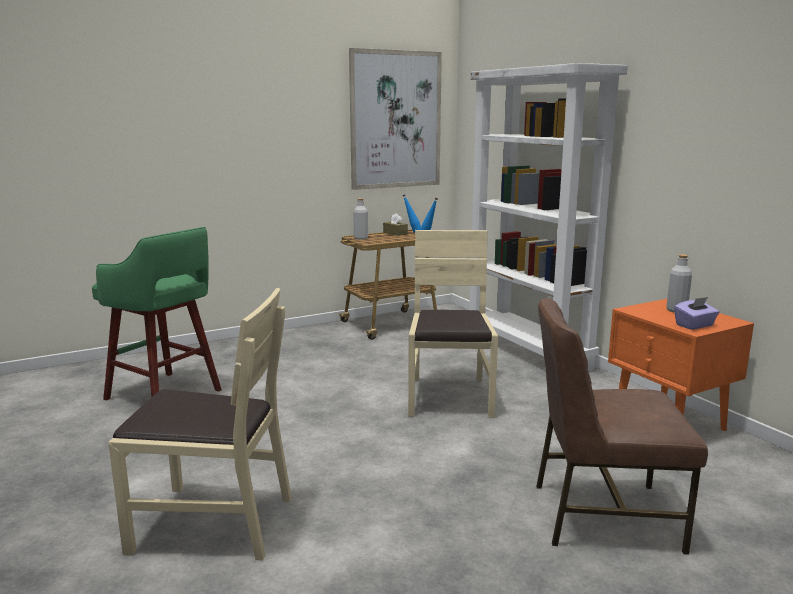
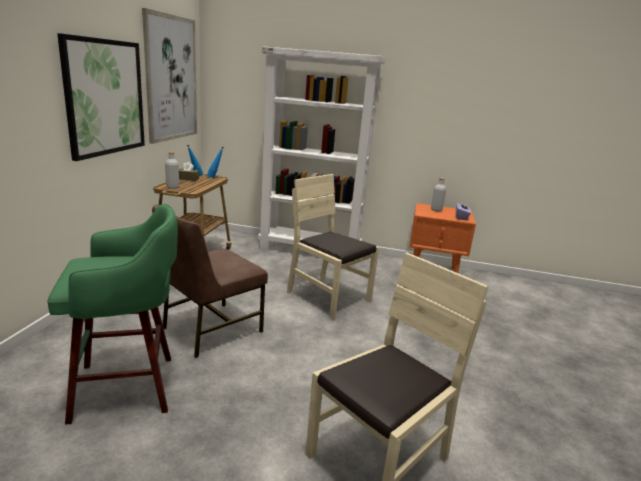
camera: 50 degrees left, 5 degrees up
(286, 139) = (105, 97): none -> picture
(602, 515) = (496, 333): brown chair -> brown chair (210, 329)

